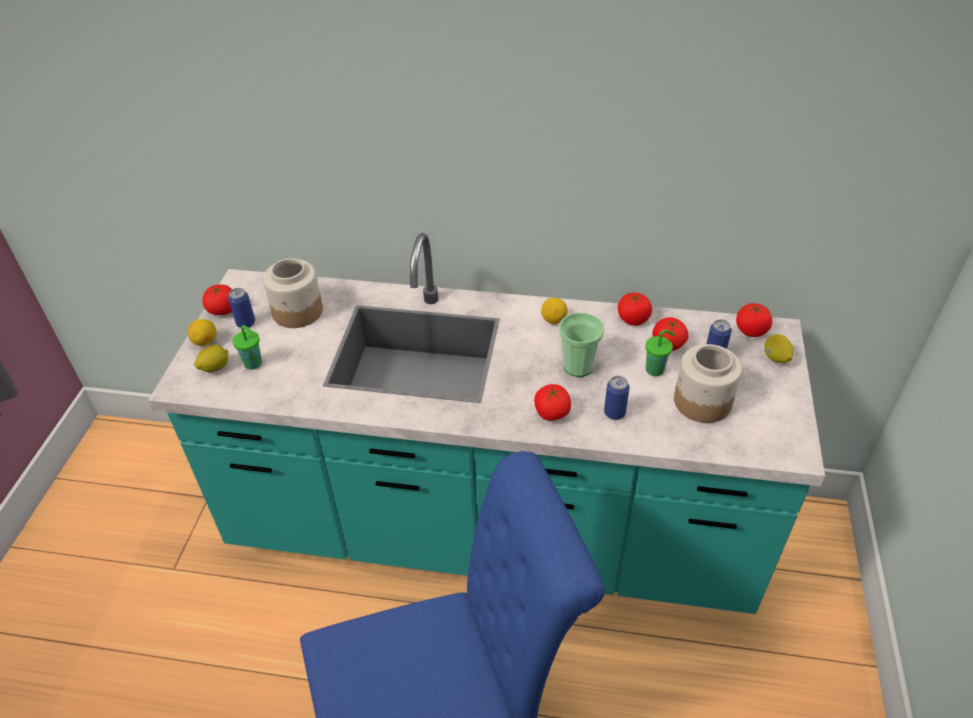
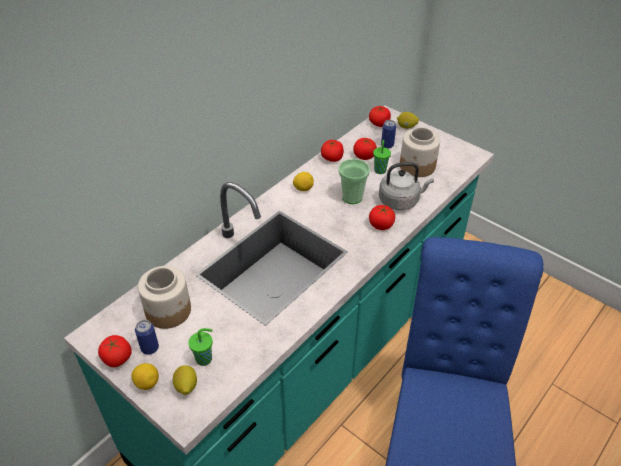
camera: 60 degrees left, 0 degrees up
(614, 413) = (400, 201): can -> grey kettle

